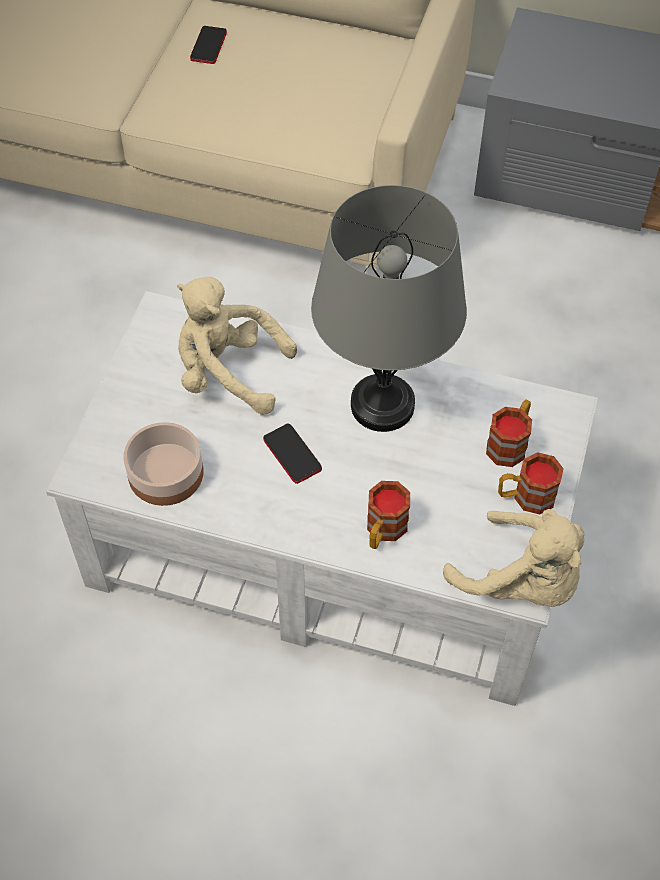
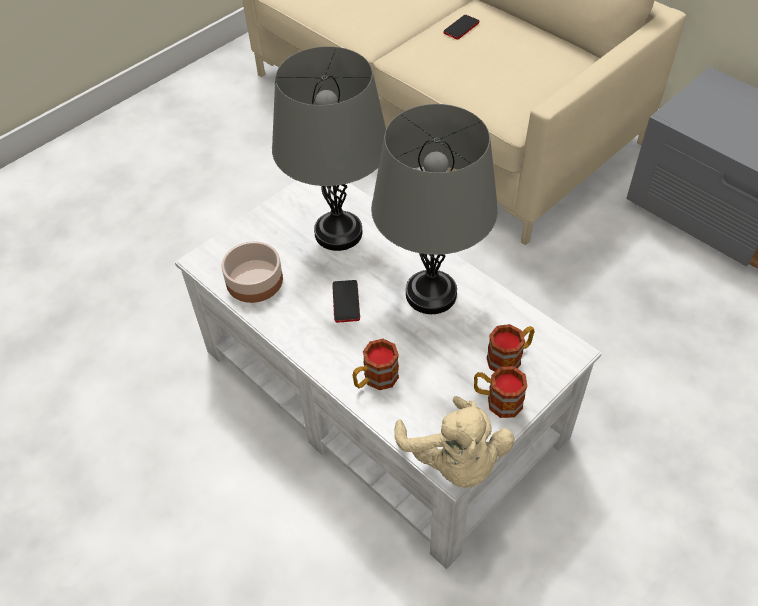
camera: 30 degrees right, 5 degrees down
(228, 373) = (338, 233): beige plush toy -> grey table lamp

